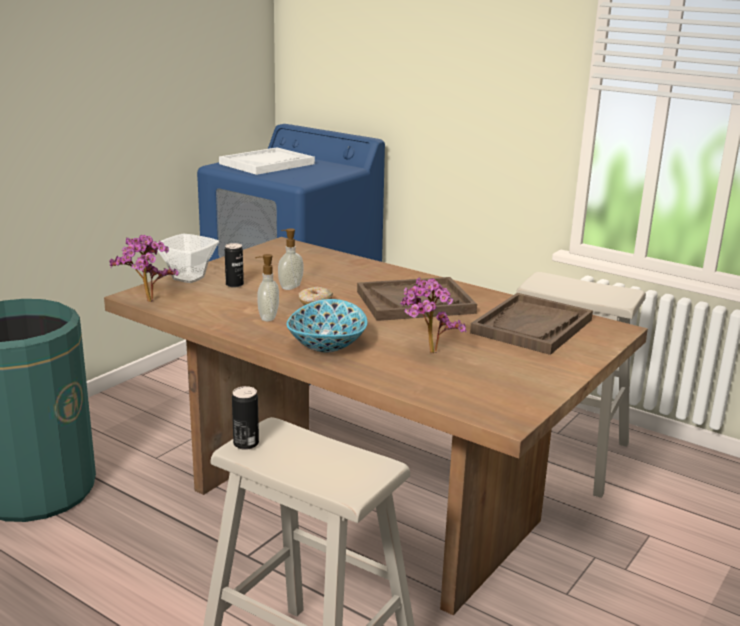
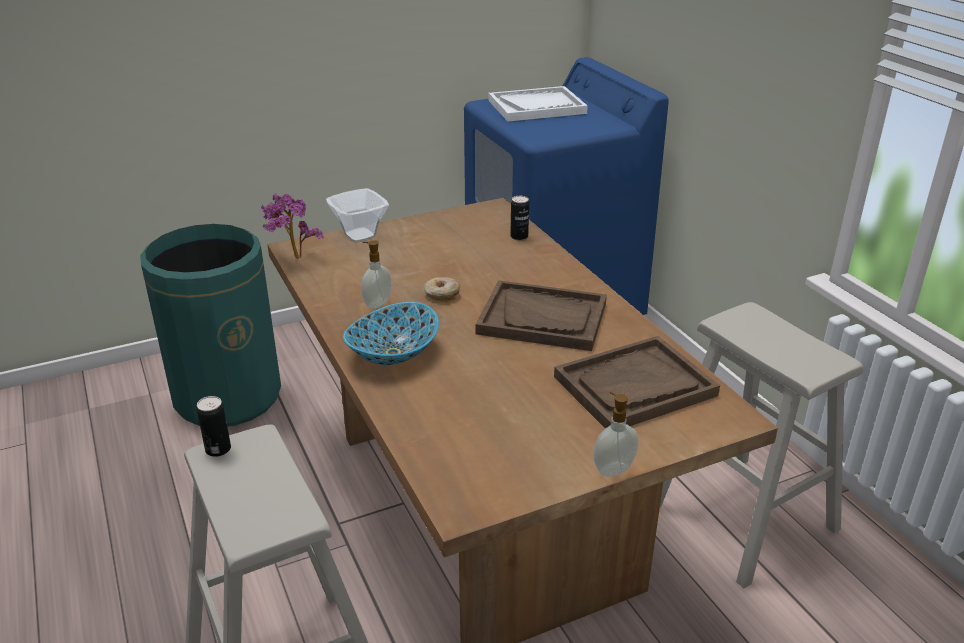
camera: 30 degrees right, 10 degrees up
(234, 284) = (391, 253): can -> can (519, 237)
(290, 287) = (439, 268): soap dispenser -> soap dispenser (612, 469)
(427, 353) = (478, 393): potted plant -> none

